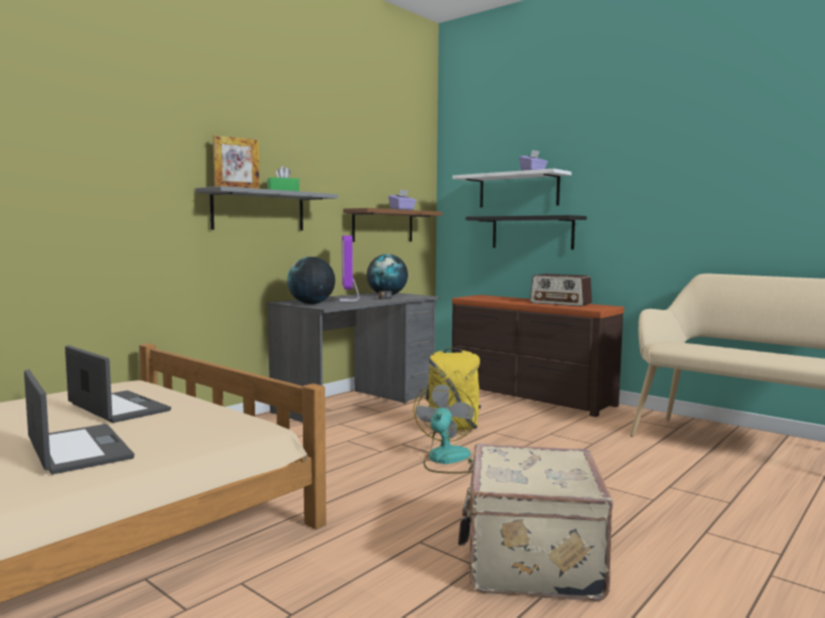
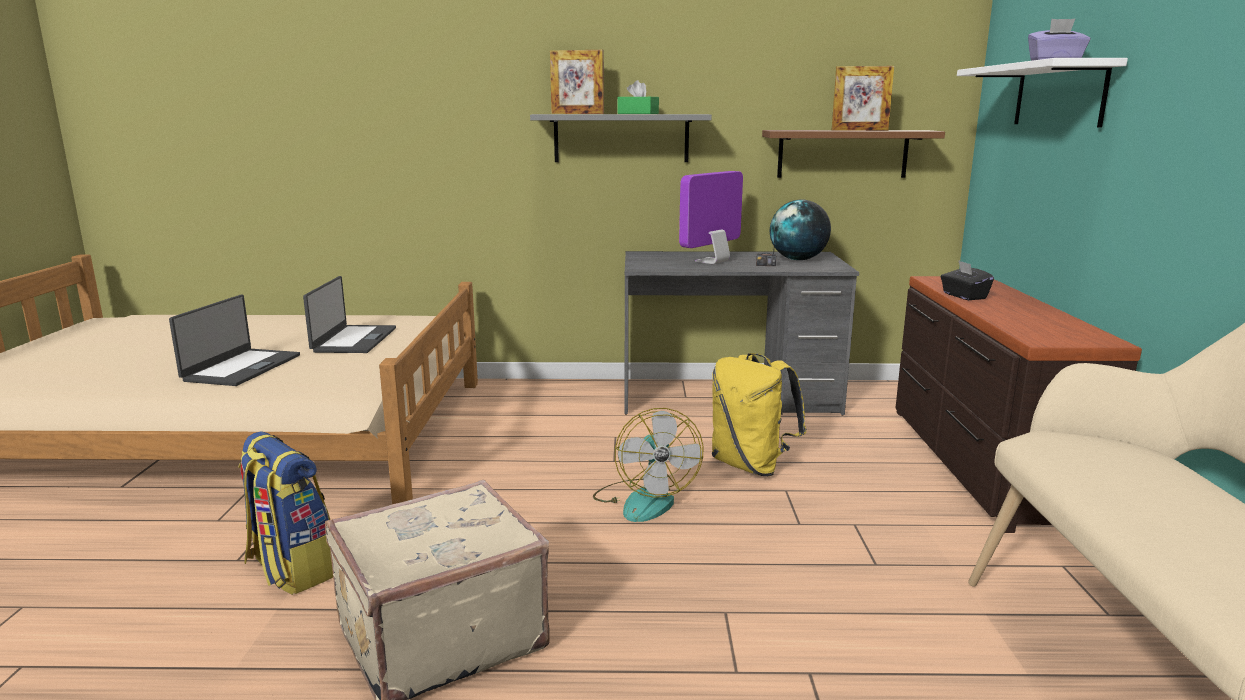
camera: 50 degrees right, 10 degrees up
(311, 304) = (651, 261): globe -> none
(351, 593) = (291, 569): none -> backpack
(402, 209) = (859, 130): purple tissue box -> picture frame
(447, 461) = (644, 499): fan -> fan turned 105 degrees clockwise
(507, 301) = (963, 296): none -> black tissue box
(532, 232) = (1063, 177): black shelf -> none
(560, 303) = (1039, 317): radio -> none

